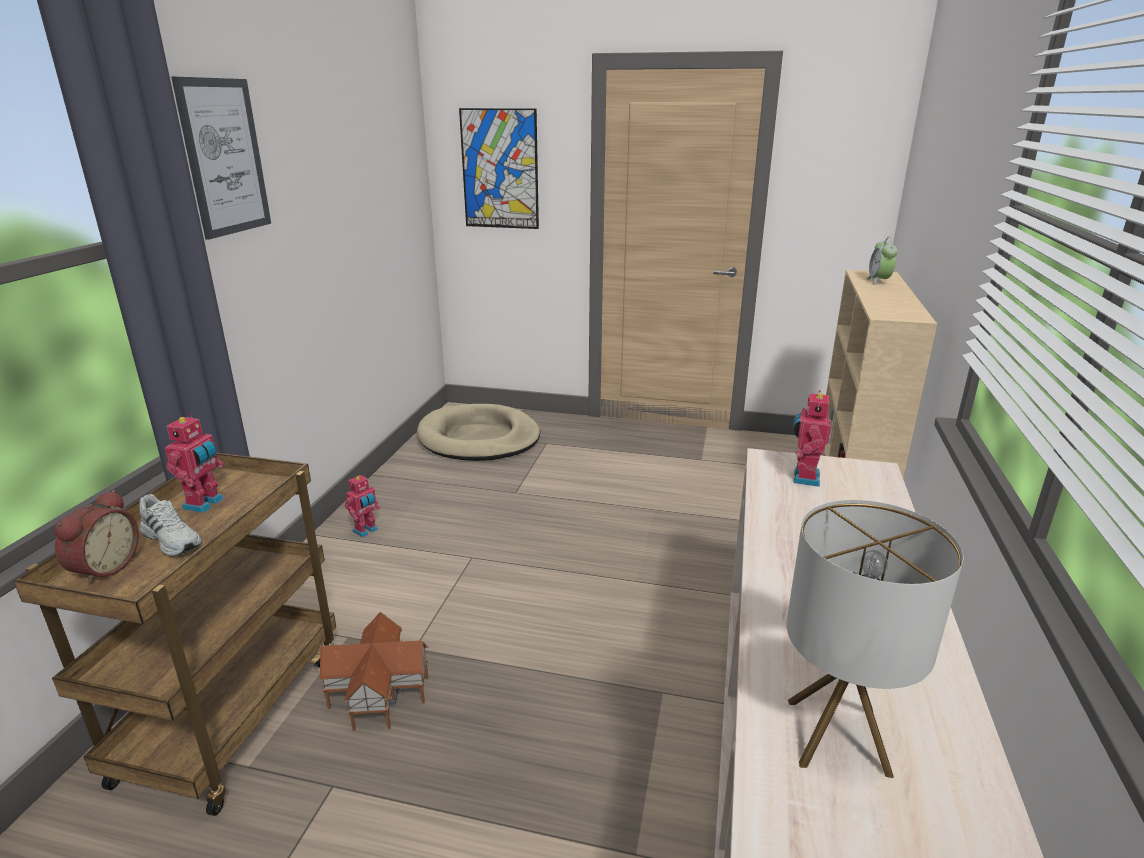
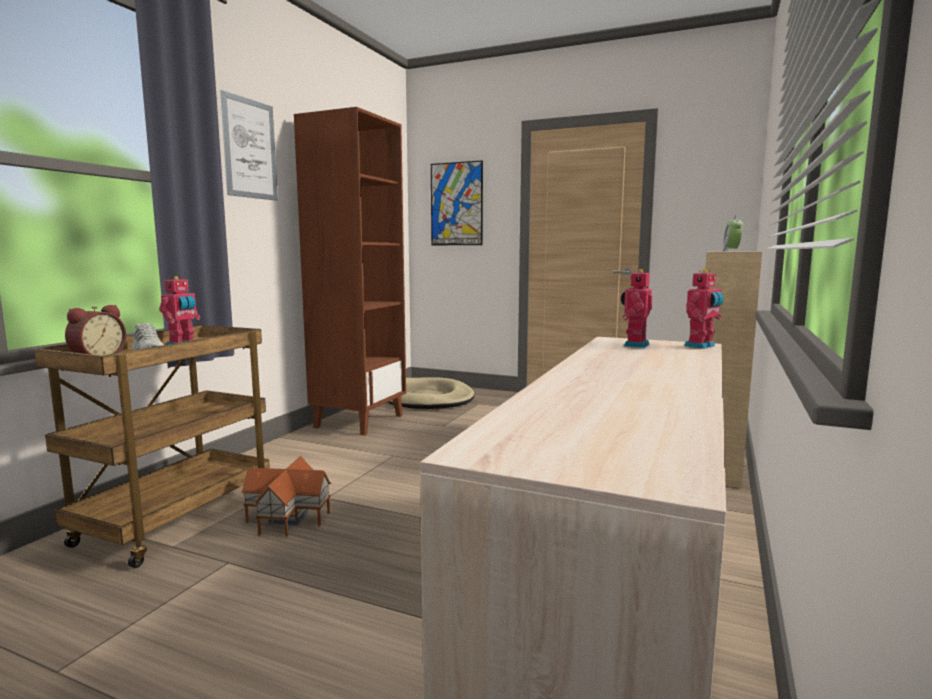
camera: 10 degrees right, 15 degrees down
(366, 531) = (320, 438): toy robot -> toy robot (701, 346)
(405, 492) = (359, 421): none -> brown bookcase
(838, 736) = (576, 416): table lamp -> none

